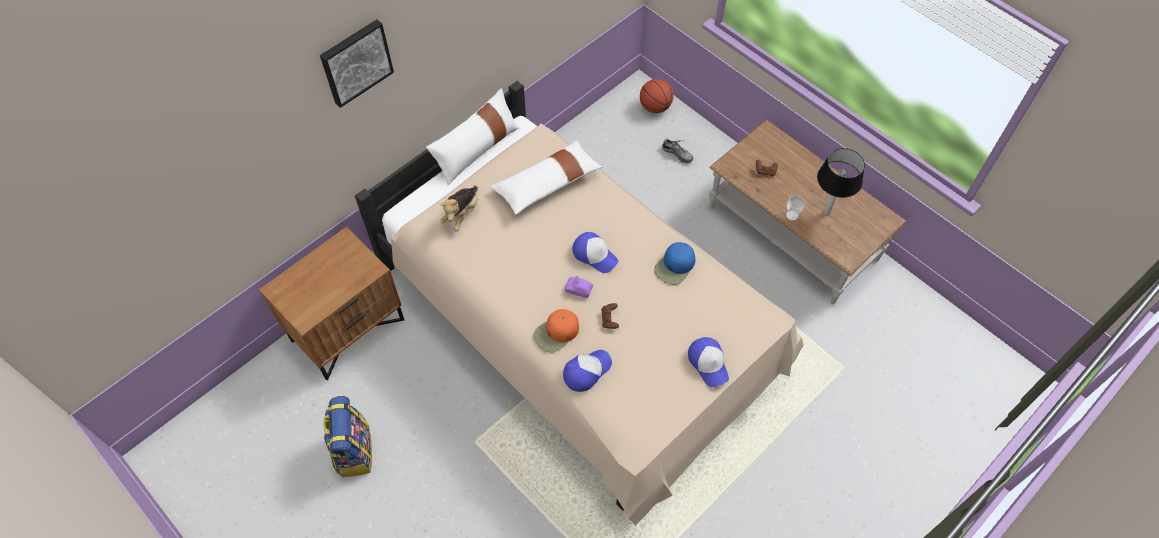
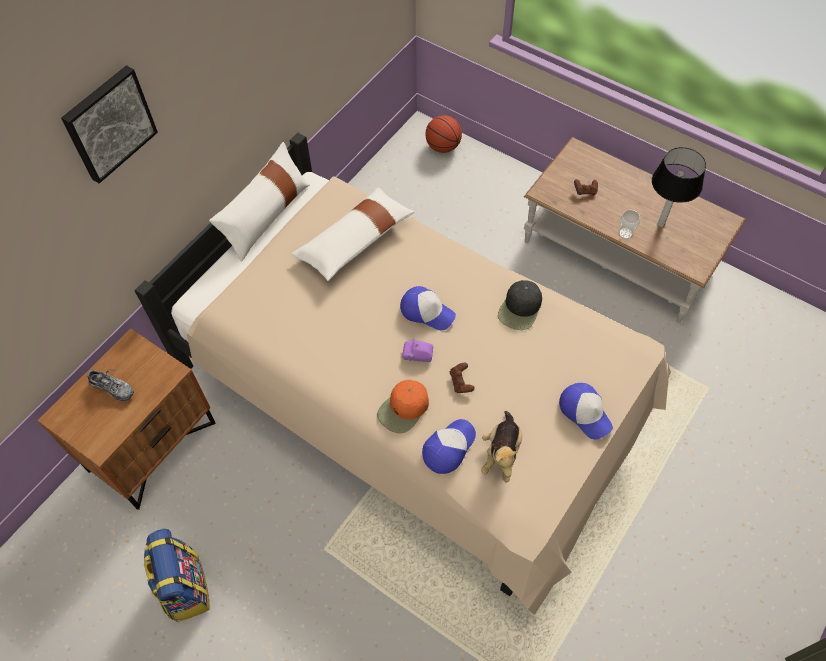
camera: 10 degrees left, 0 degrees up
(462, 214) = (264, 291): plush toy -> plush toy (501, 453)
(675, 266) = (520, 309): blue cap -> black cap
(677, 154) = (477, 191): shoe -> shoe (112, 388)

